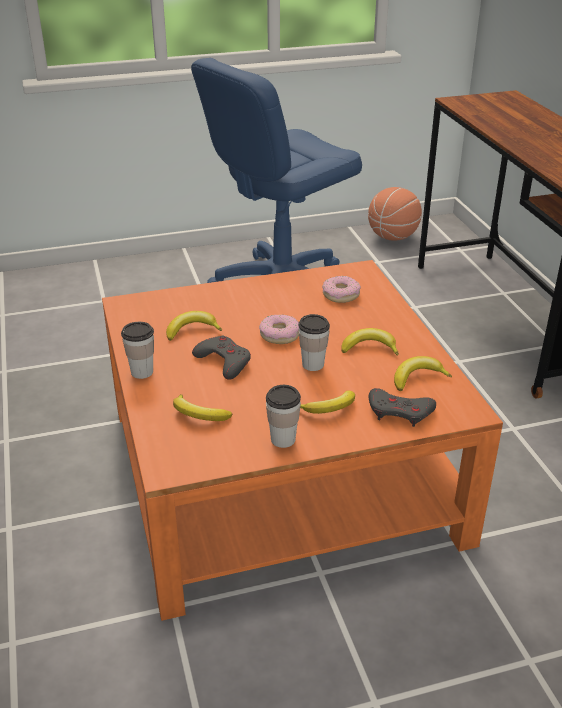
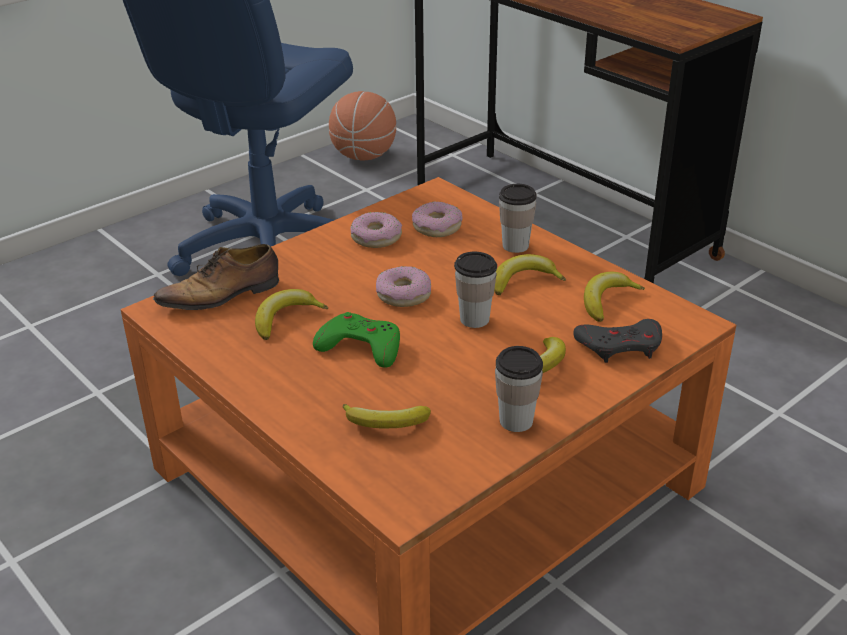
camera: 25 degrees left, 0 degrees up
(142, 372) = (262, 391): cup -> cup (515, 246)
(166, 305) = (222, 295): none -> shoe
(224, 361) = (360, 346): grey game controller -> green game controller
(293, 292) = (376, 237): none -> donut

